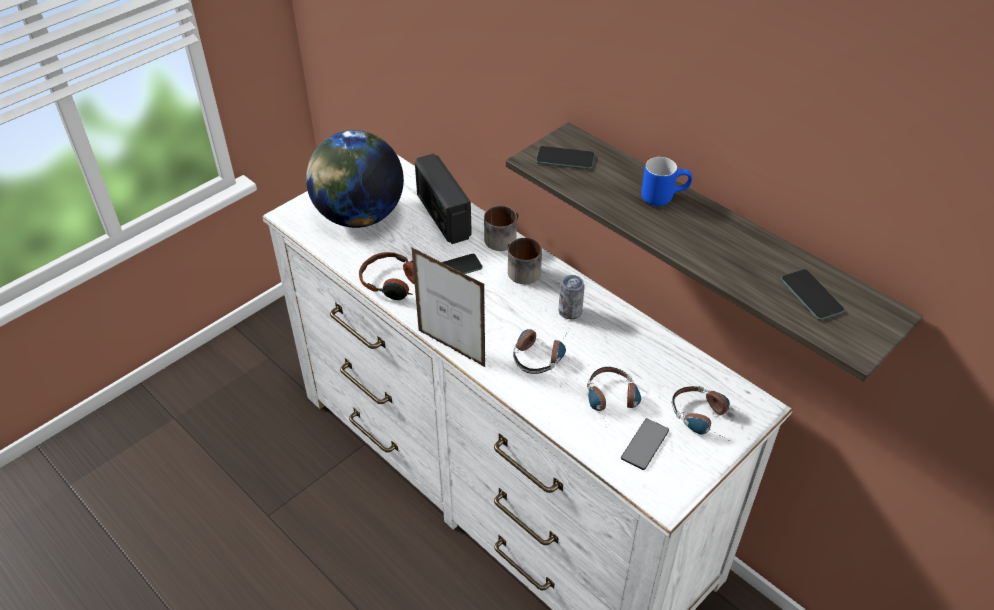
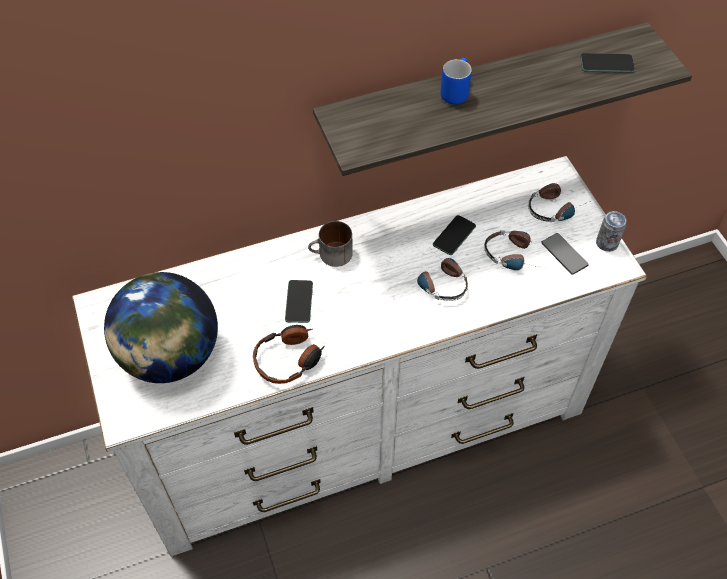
camera: 65 degrees left, 10 degrees up
(443, 216) = (219, 285): radio -> none
(451, 348) = (400, 342): picture frame -> none
(502, 237) = (279, 251): mug -> none
(565, 159) = (367, 130): phone -> phone (454, 235)
(570, 312) = (401, 241): can -> can (606, 243)

